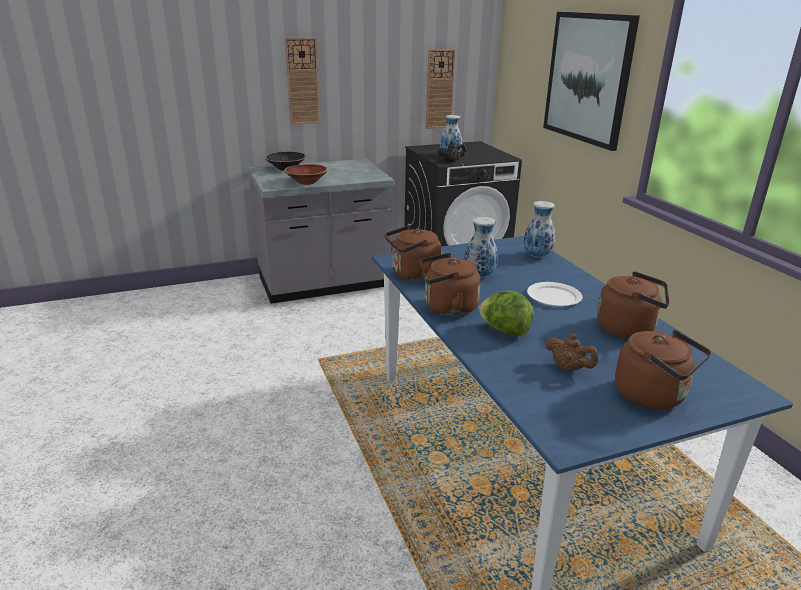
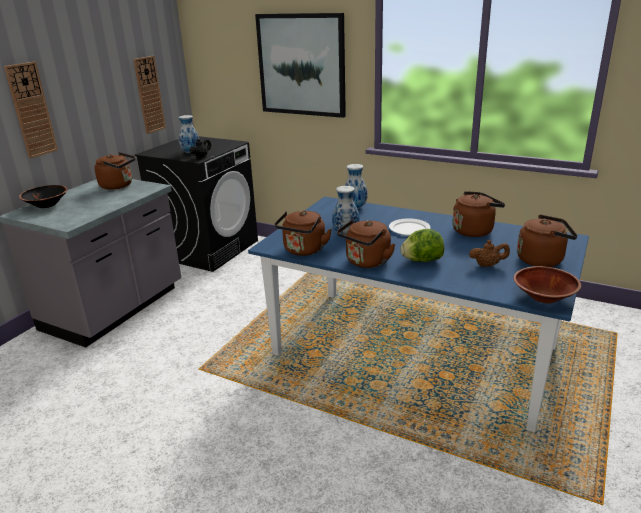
camera: 40 degrees left, 0 degrees up
(306, 182) = (96, 210): brown bowl -> brown bowl (544, 297)
(356, 169) = (119, 186): none -> brown kettle

